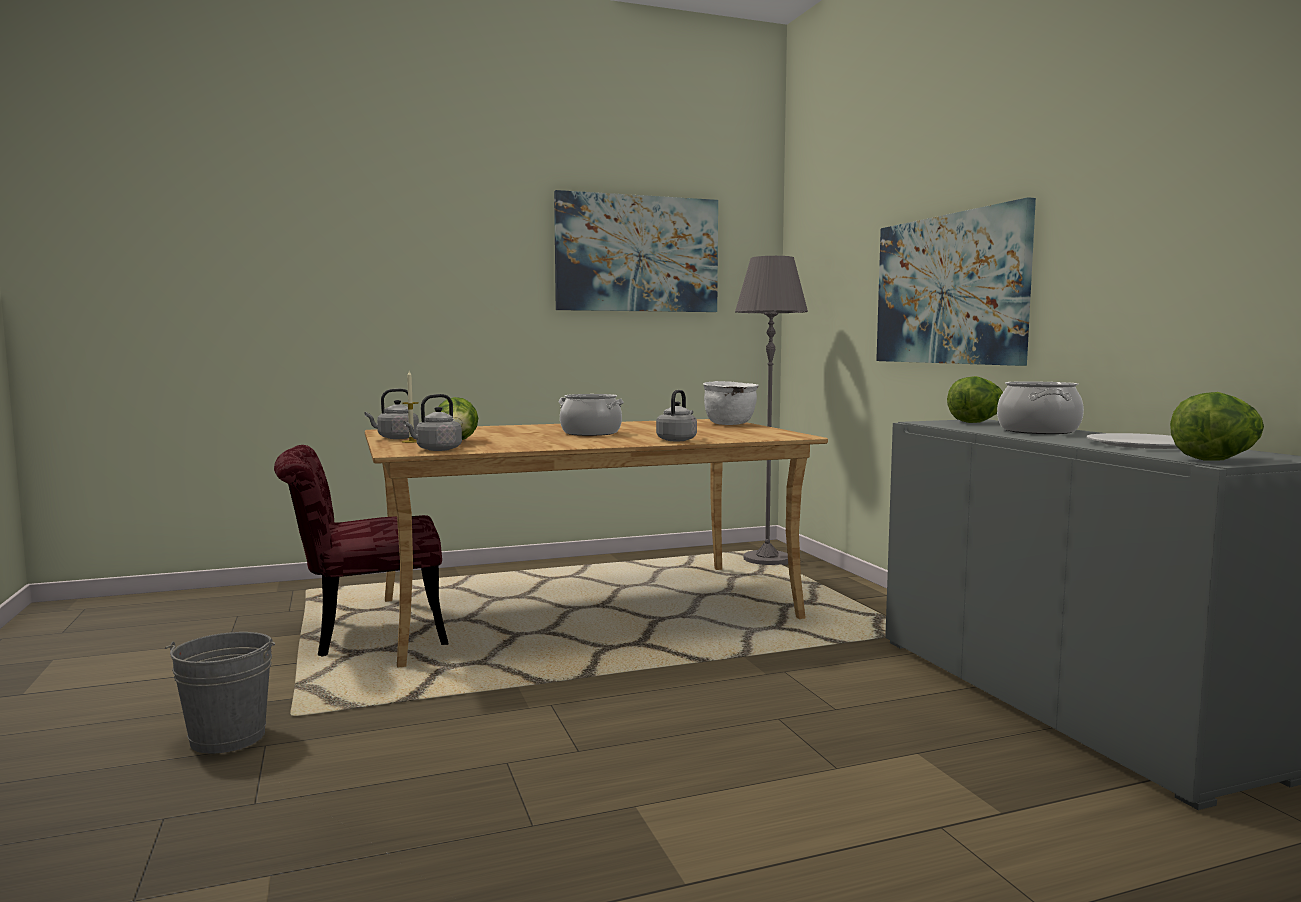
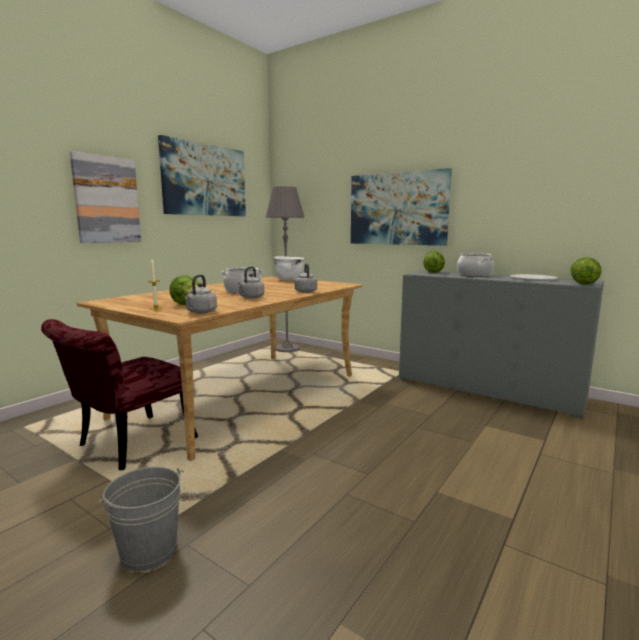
camera: 35 degrees left, 5 degrees up
(395, 438) = (133, 306): grey kettle -> grey kettle (251, 297)
(464, 291) = (106, 200): none -> picture

